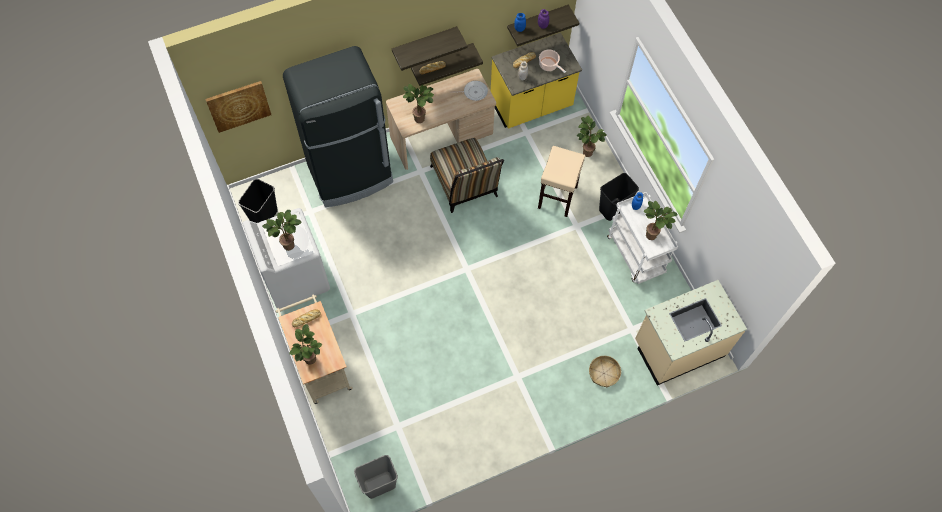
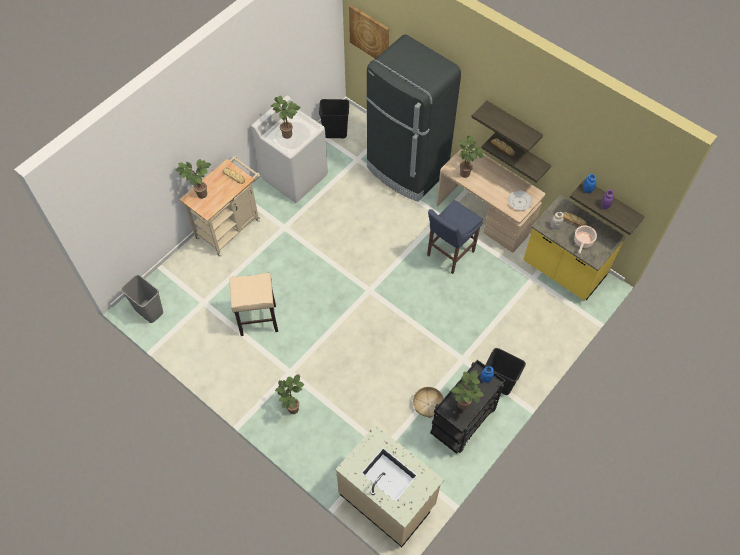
camera: 65 degrees right, 5 degrees down
(465, 185) = (448, 254): chair -> blue stool
(557, 198) = (482, 331): beige stool -> beige stool (257, 320)
(585, 152) = (544, 335): potted plant -> potted plant (292, 407)
(604, 373) = (328, 442): basket -> basket (428, 404)
(636, 255) = (463, 422): white cart -> black cart

